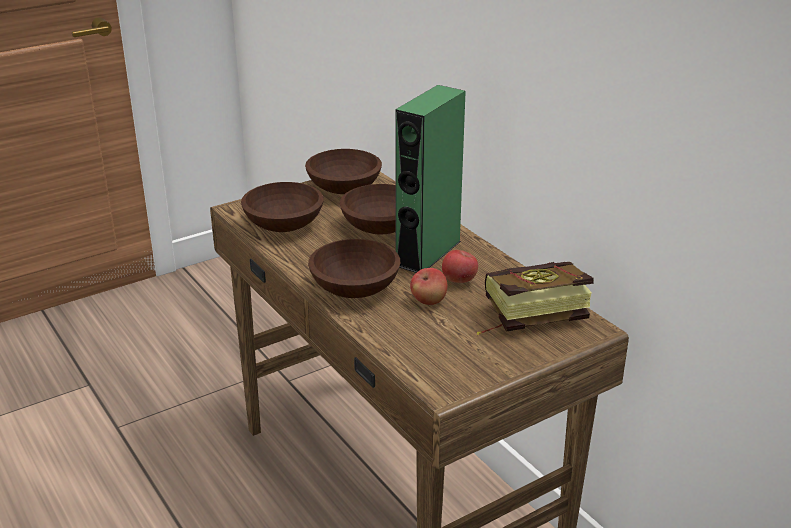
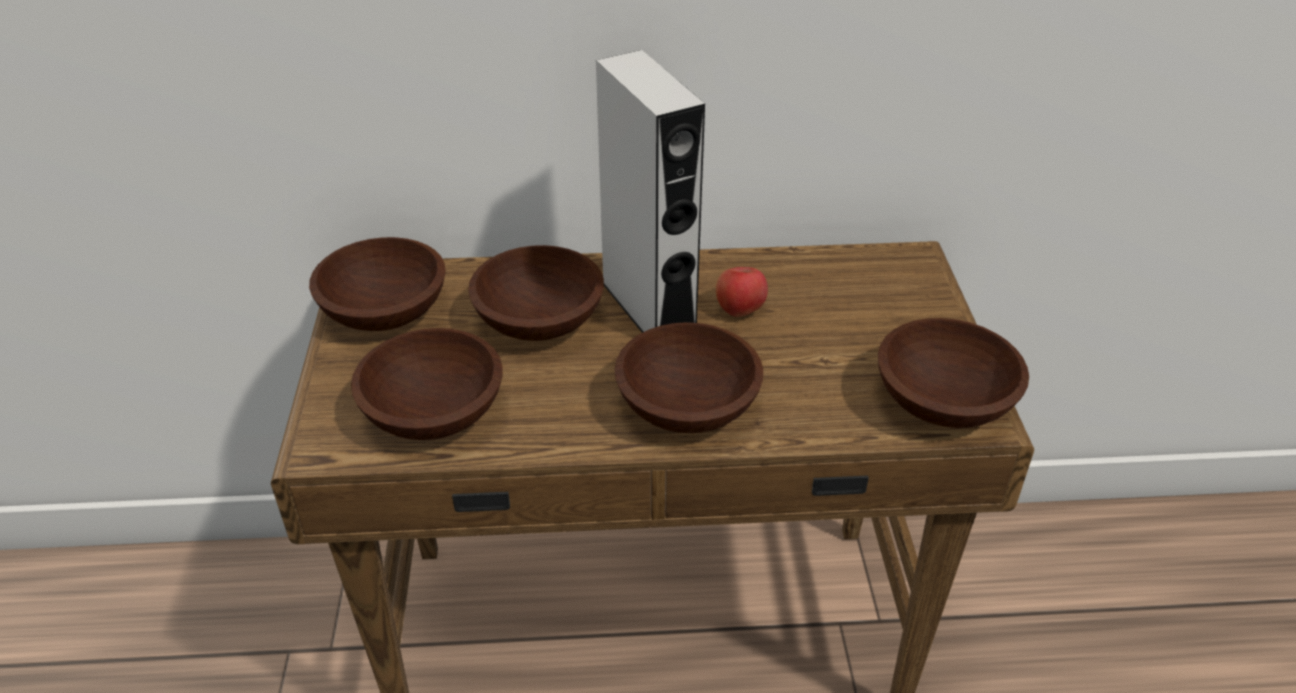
camera: 60 degrees left, 10 degrees up
(428, 253) = (648, 307): green speaker -> grey speaker
(428, 301) = (770, 353): apple -> none
(447, 371) = (942, 400): none -> brown bowl
(524, 317) = (862, 294): book -> none

